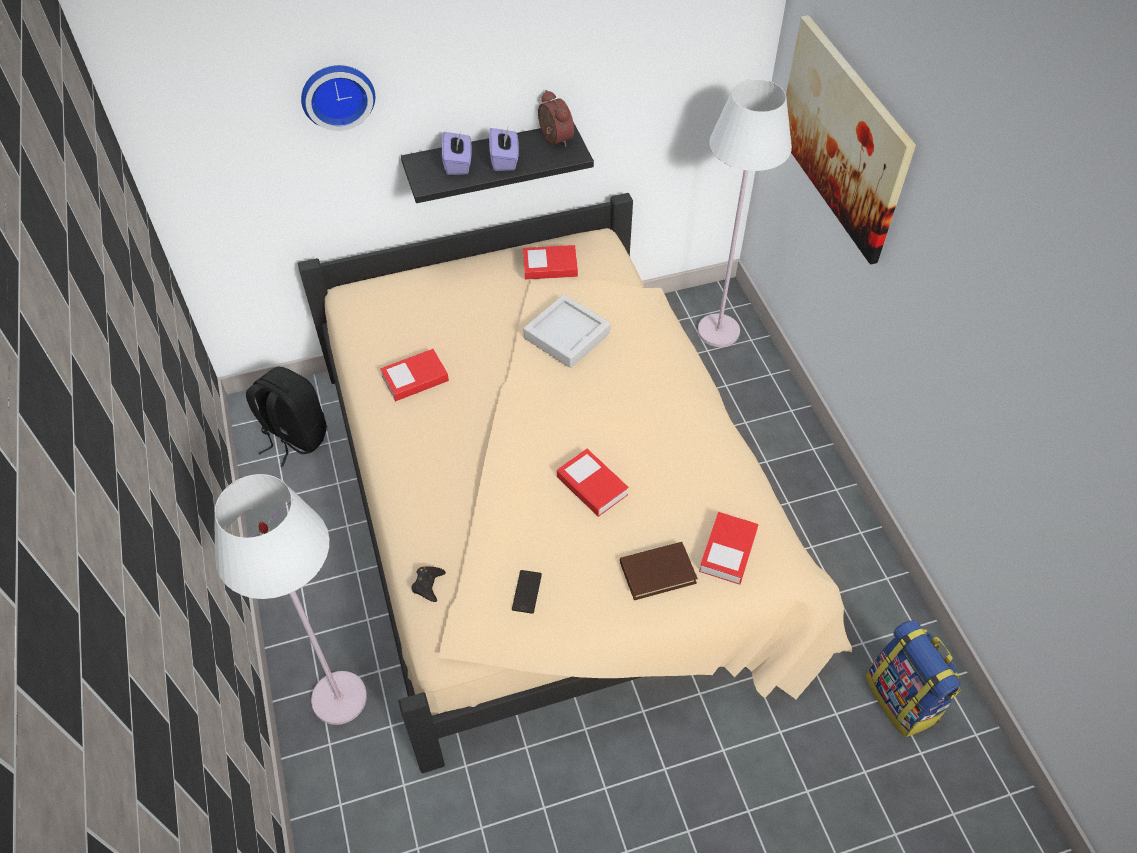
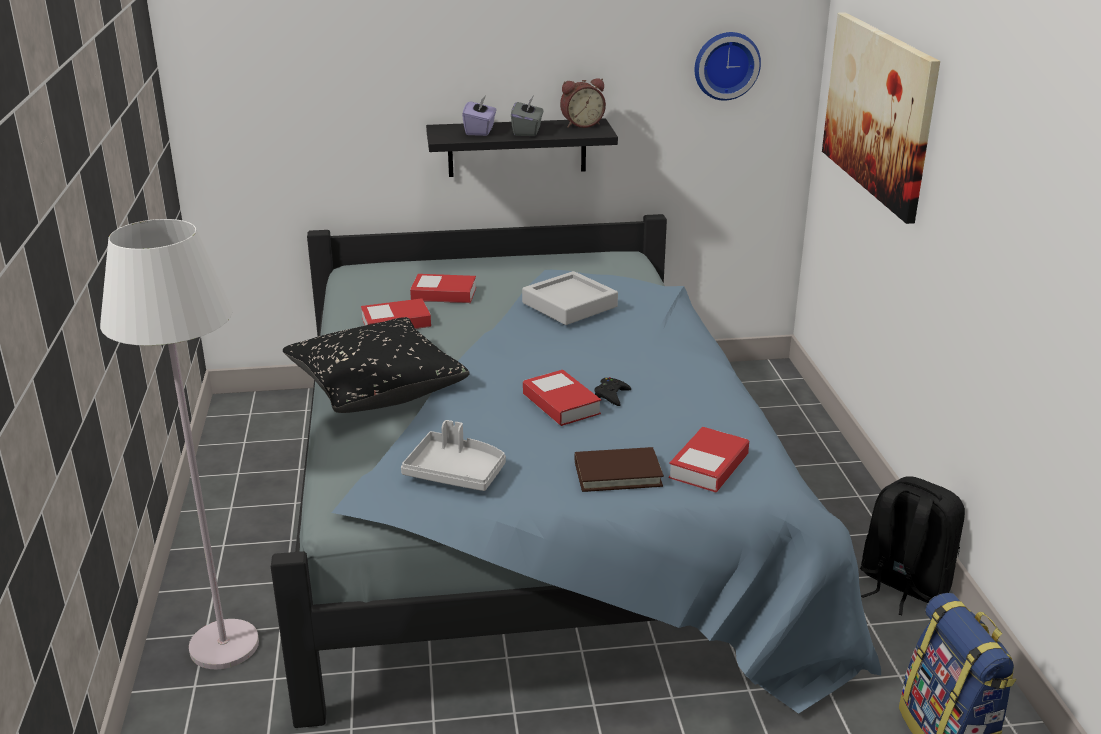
camera: 10 degrees right, 25 degrees down
(294, 437) = (268, 430): black backpack -> black backpack (902, 585)
(337, 94) = (370, 43): wall clock -> wall clock (725, 65)
(425, 478) = (376, 387): none -> black pillow
(428, 585) = (345, 461): black game controller -> black game controller (611, 395)
(504, 160) = (527, 131): purple tissue box -> grey tissue box
(527, 592) = (456, 472): phone -> grey tray
(550, 267) = (567, 263): book -> book (444, 294)
(553, 139) = (581, 124): alarm clock -> alarm clock turned 90 degrees clockwise
(557, 510) = (538, 515): beige bed -> blue bed
(718, 331) = (761, 395): white floor lamp -> none

